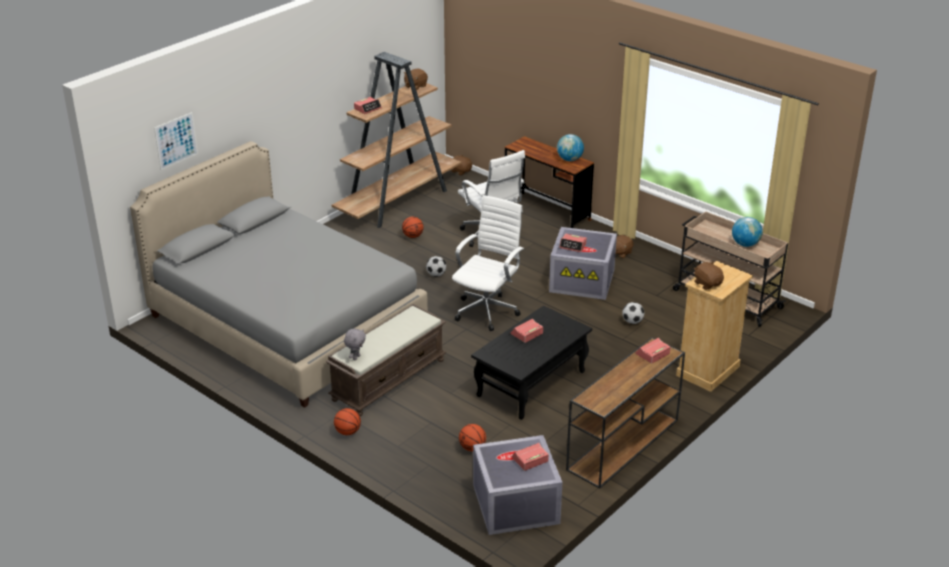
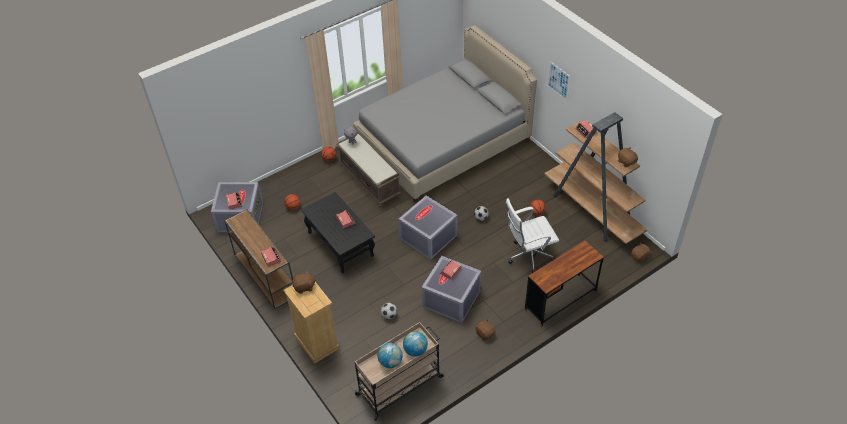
camera: 105 degrees right, 15 degrees up
(176, 140) = (496, 22): picture -> picture (558, 81)
(487, 310) = (428, 238): white office chair -> grey storage box
(569, 159) = (553, 277): globe -> globe (415, 350)

